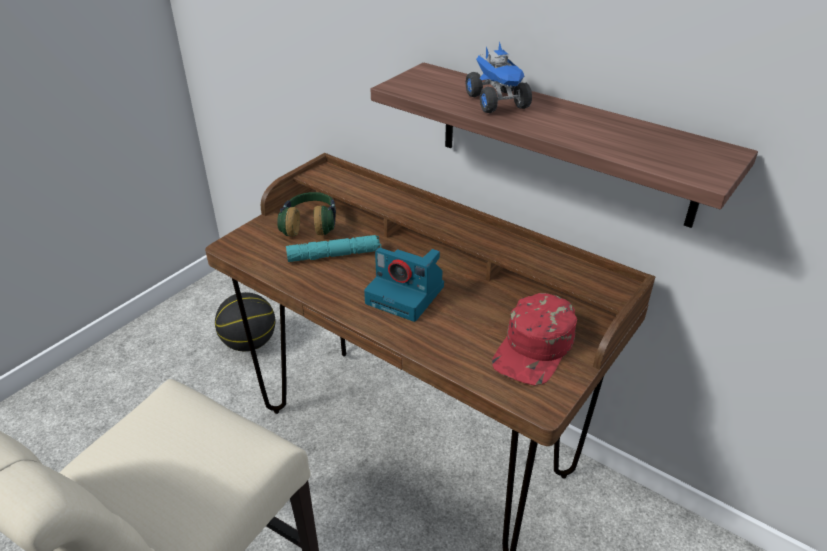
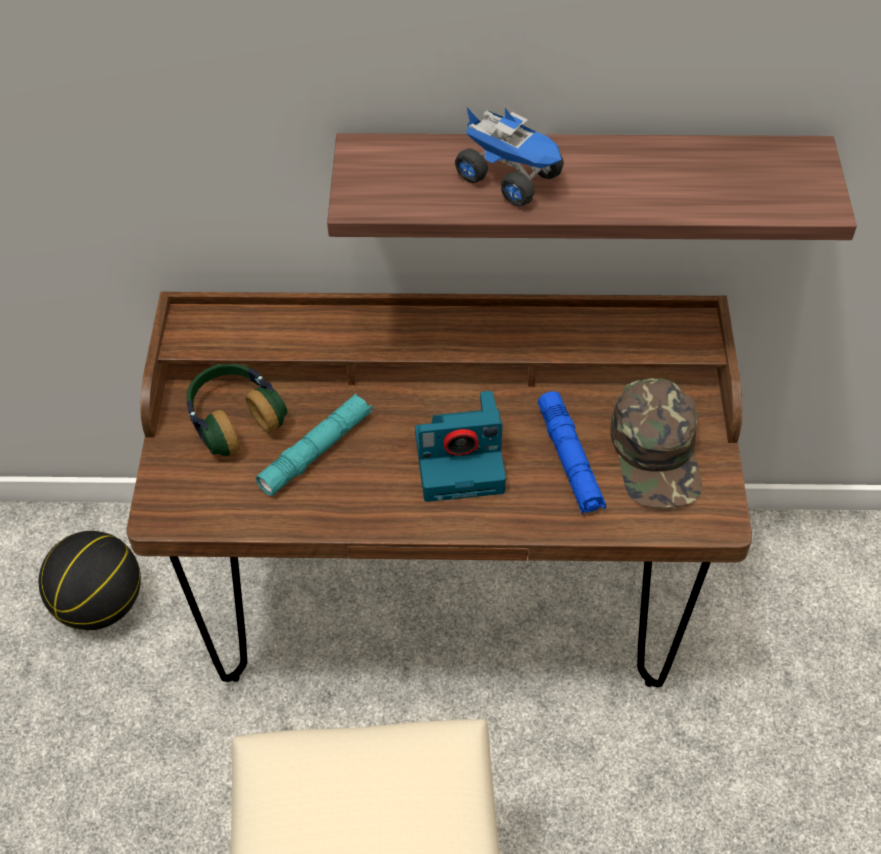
camera: 35 degrees left, 15 degrees up
(473, 325) = (569, 460): none -> blue flashlight
(535, 348) = (657, 453): red cap -> green cap

